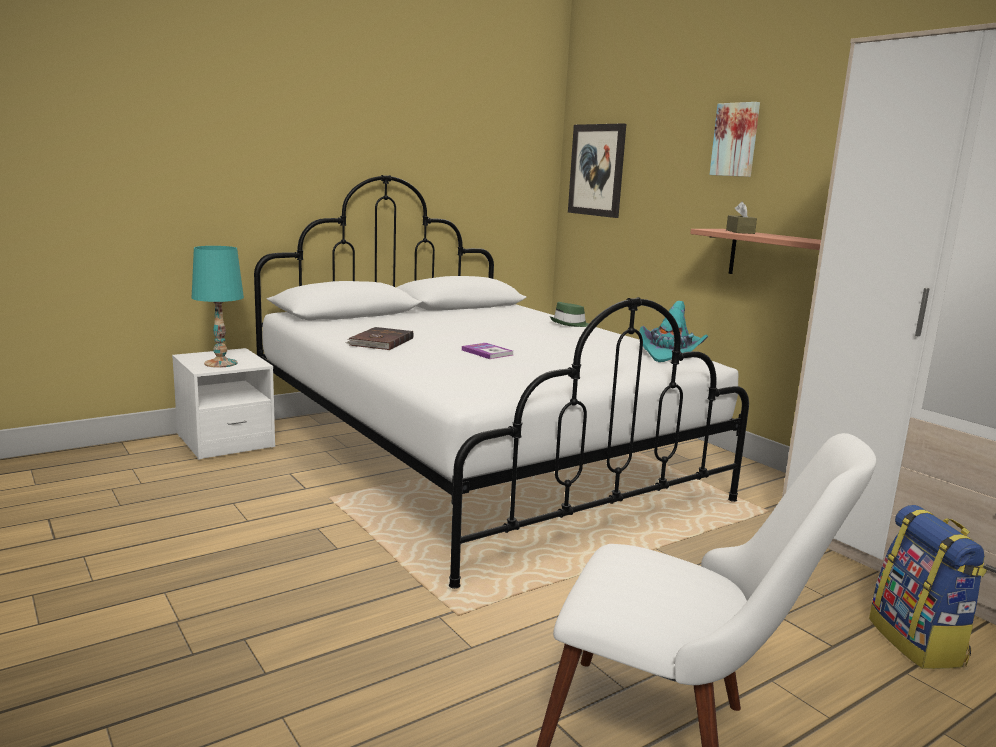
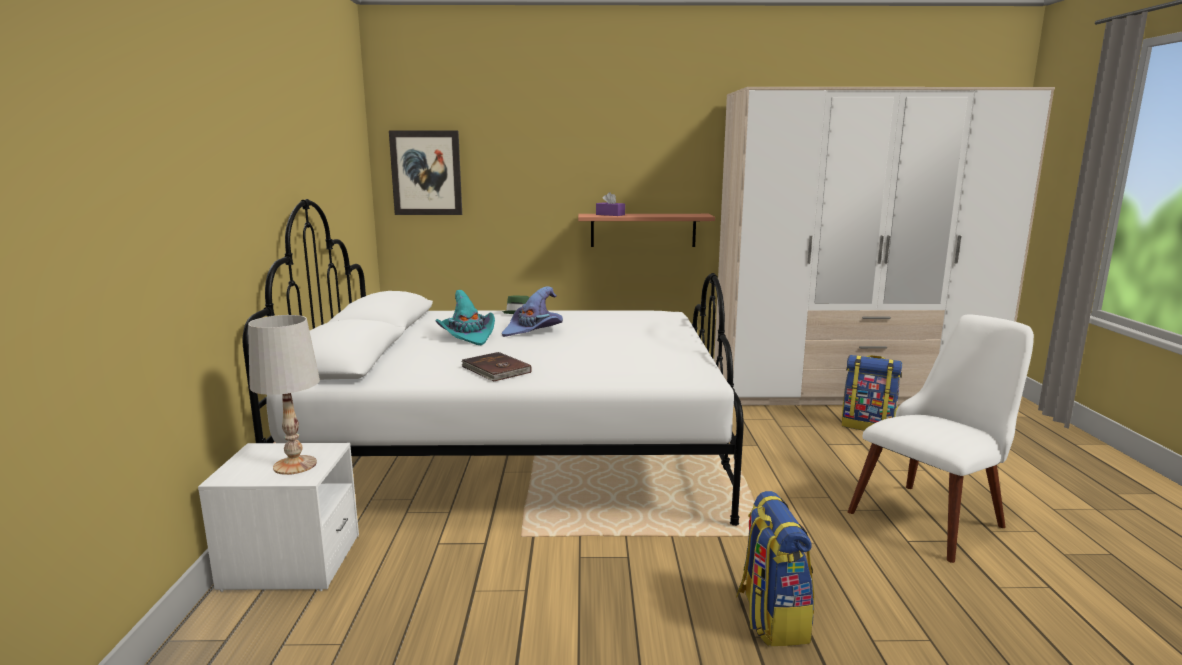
camera: 55 degrees left, 0 degrees up
(221, 363) = (295, 465): turquoise table lamp -> white table lamp
(283, 643) = (771, 618): none -> backpack
(487, 352) = (578, 349): book -> none
(519, 335) = (534, 331): none -> purple hat
(670, 354) = (639, 313): turquoise hat -> turquoise hat (468, 336)
(736, 140) = (581, 145): picture -> none
(740, 232) = (610, 214): brown tissue box -> purple tissue box

